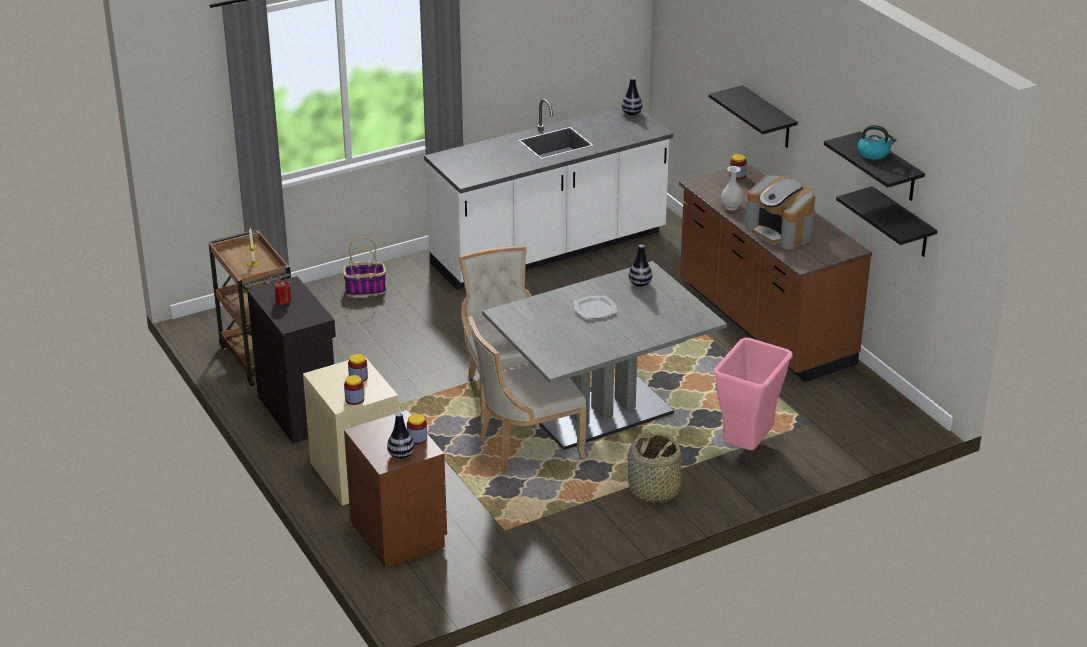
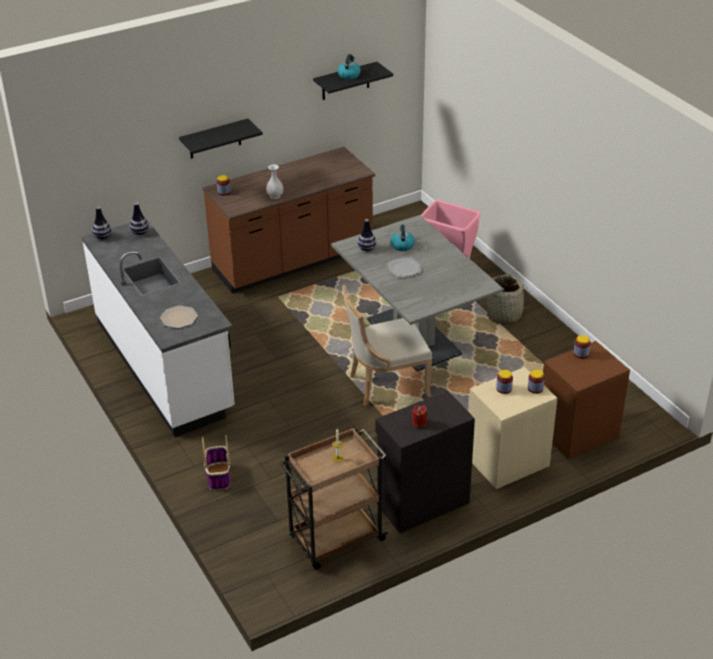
camera: 90 degrees left, 5 degrees up
(401, 455) = (603, 360): vase -> vase (140, 233)
(476, 161) = (179, 318): none -> plate
(526, 447) = (459, 373): beige chair -> none
(649, 308) = (402, 245): none -> kettle
(780, 231) = (313, 178): coffee machine -> none
(902, 223) = (363, 108): black shelf -> none

